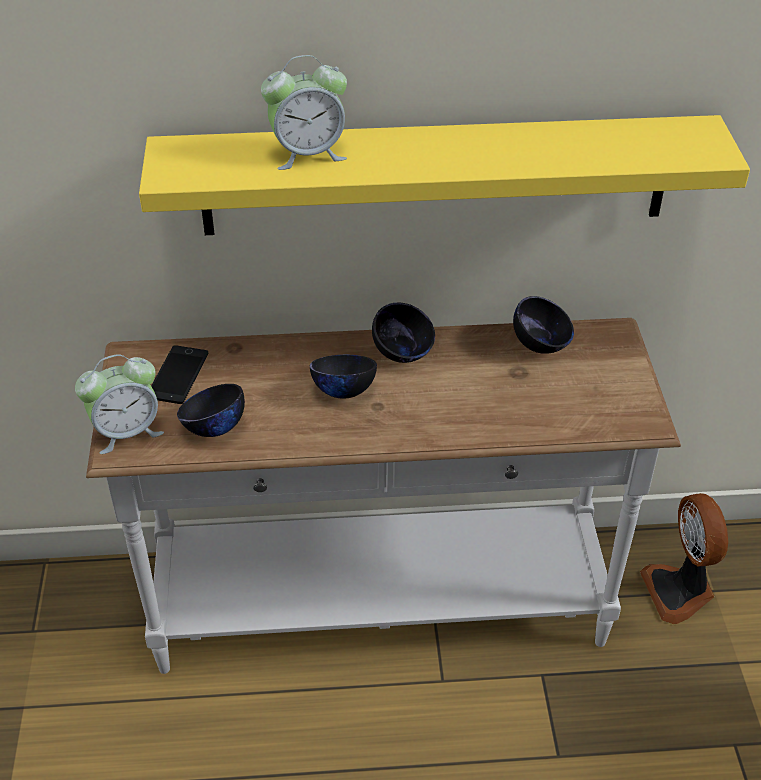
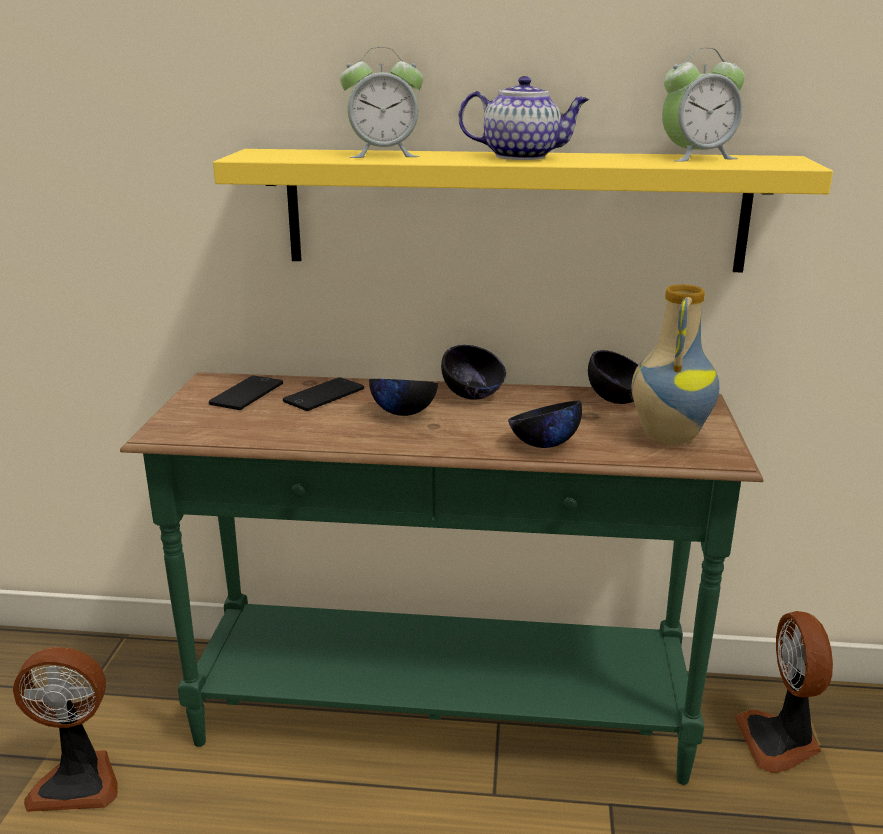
camera: 10 degrees right, 20 degrees down
(65, 725) = (78, 780): none -> fan
(127, 432) = (176, 422): alarm clock -> alarm clock (697, 157)
(214, 427) = (262, 426): black bowl -> black bowl (543, 444)
(256, 368) = (324, 395): none -> phone
(380, 609) = (441, 716): white console table -> green console table
(451, 148) = (523, 156): none -> teapot
(593, 397) = (666, 436): none -> vase

